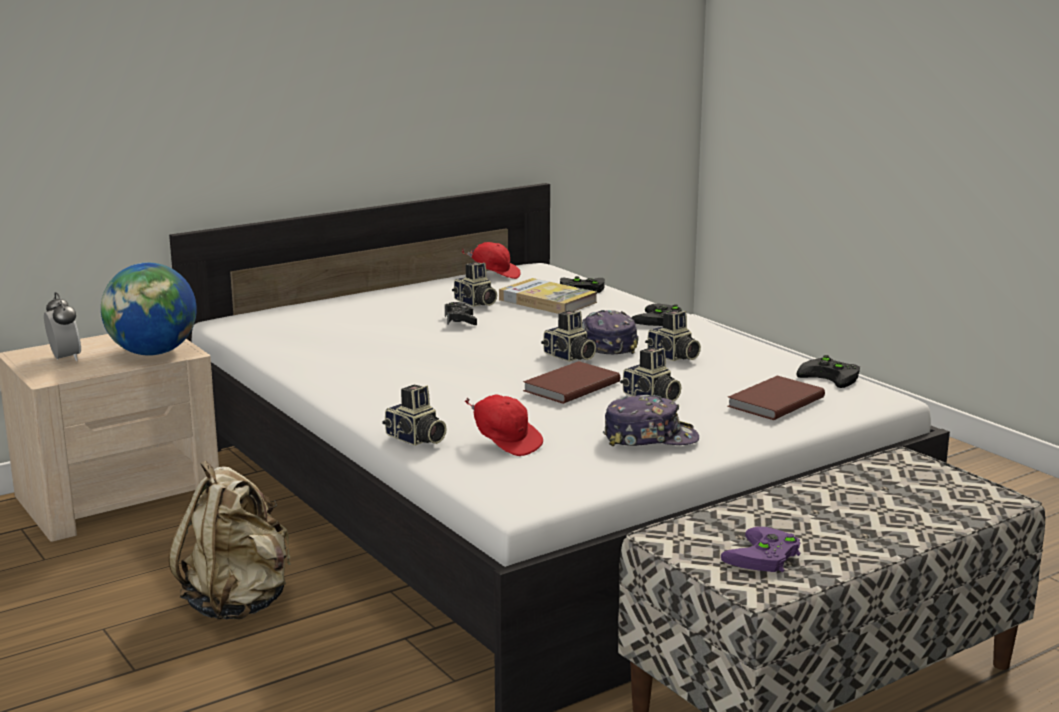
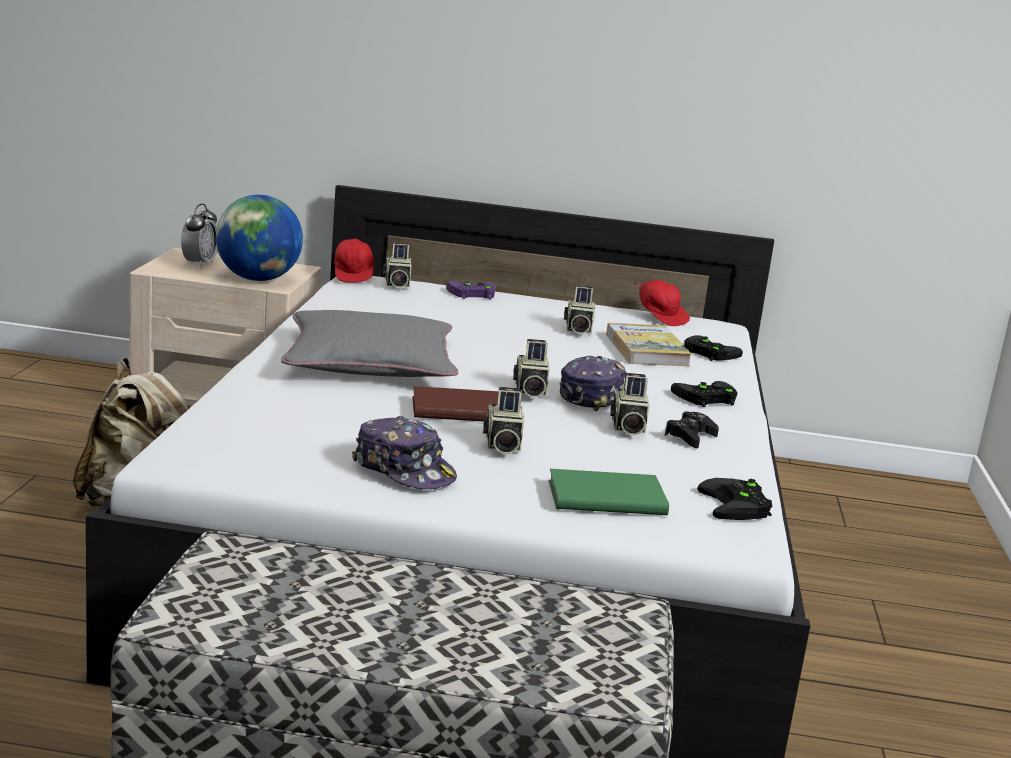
camera: 40 degrees right, 0 degrees up
(415, 439) = (233, 391): camera -> camera (396, 284)
(429, 380) = (370, 362): none -> grey pillow
(460, 320) = (523, 335): black game controller -> black game controller (690, 437)
(506, 443) = (286, 422): red cap -> red cap (353, 276)
(764, 557) = (251, 605): purple game controller -> purple game controller (470, 294)
(773, 402) = (604, 496): brown book -> green book

